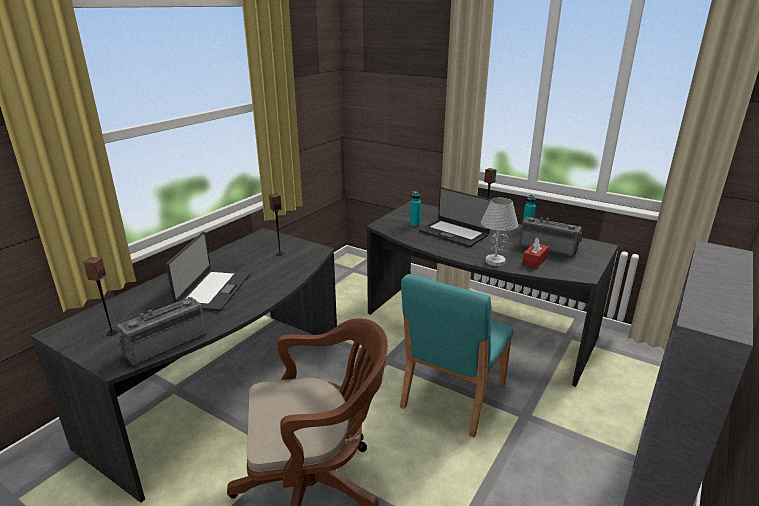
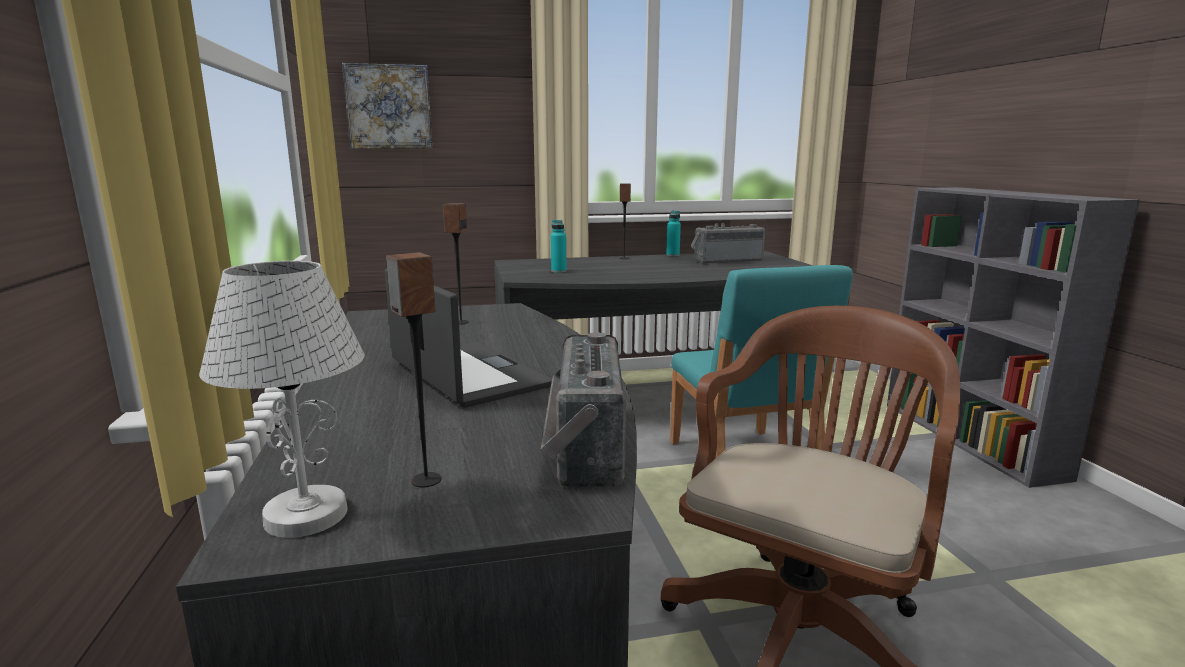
camera: 45 degrees left, 10 degrees down
(370, 93) = (389, 107): none -> picture
(454, 233) = (619, 268): laptop -> none
(495, 261) = (716, 275): white table lamp -> white table lamp (306, 514)
(534, 260) = (743, 268): red tissue box -> none

